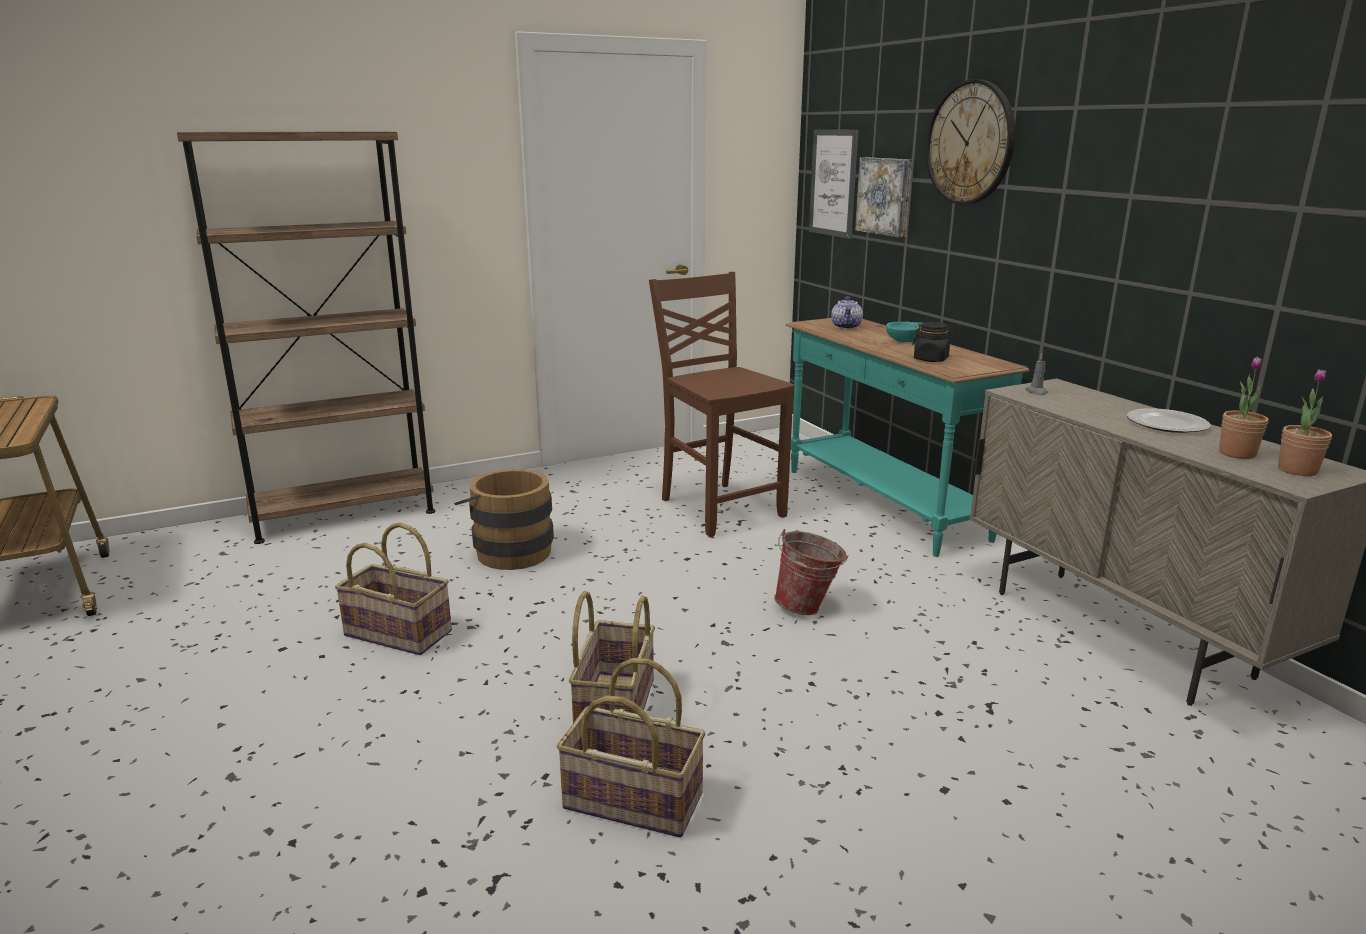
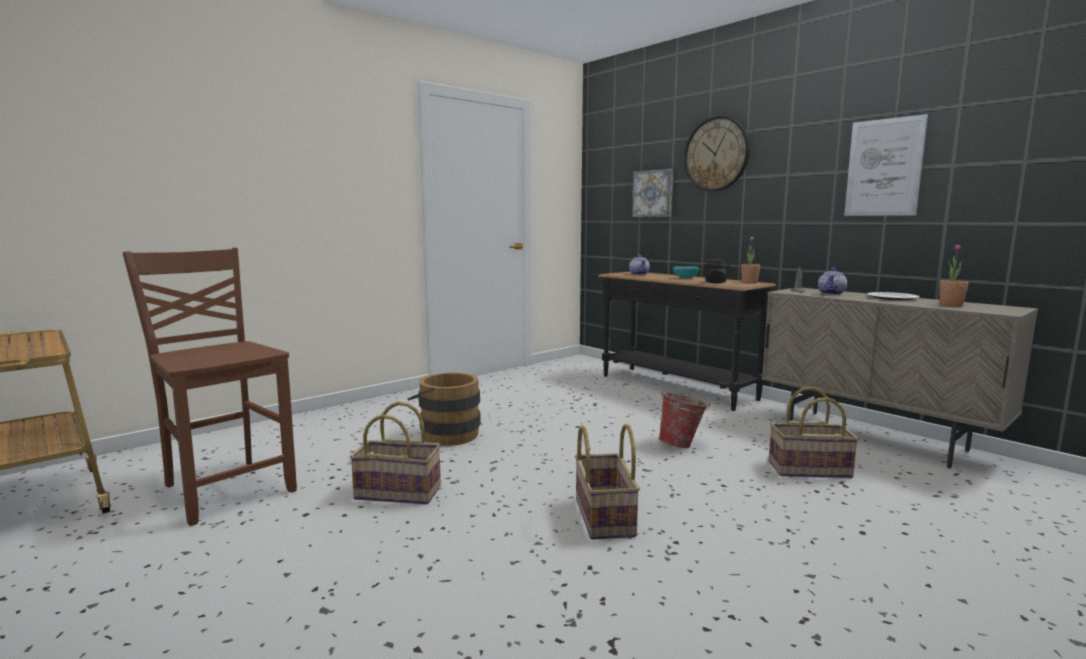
camera: 15 degrees left, 10 degrees down
(343, 514) = (295, 424): brown bookcase -> none
(631, 802) = (668, 573): basket -> basket (809, 470)
(719, 507) = (574, 397): brown chair -> brown chair (227, 488)
(833, 183) = (611, 190): picture -> picture (884, 167)
(881, 504) = (675, 387): turquoise console table -> black console table
(1083, 403) = (832, 293): none -> teapot
(1297, 470) = (993, 308): potted plant -> potted plant (749, 282)

